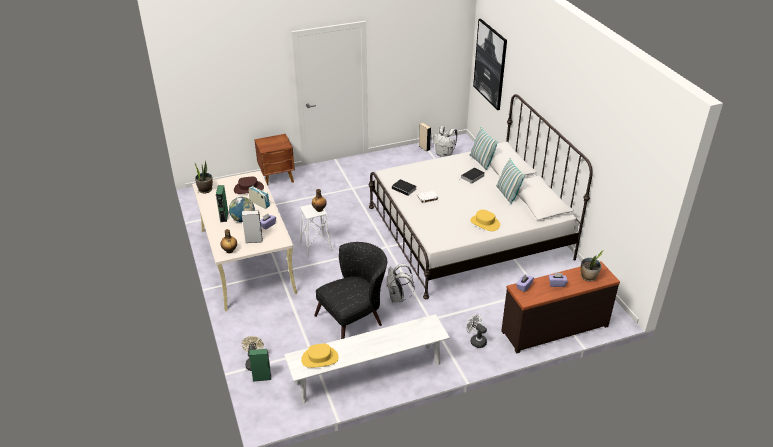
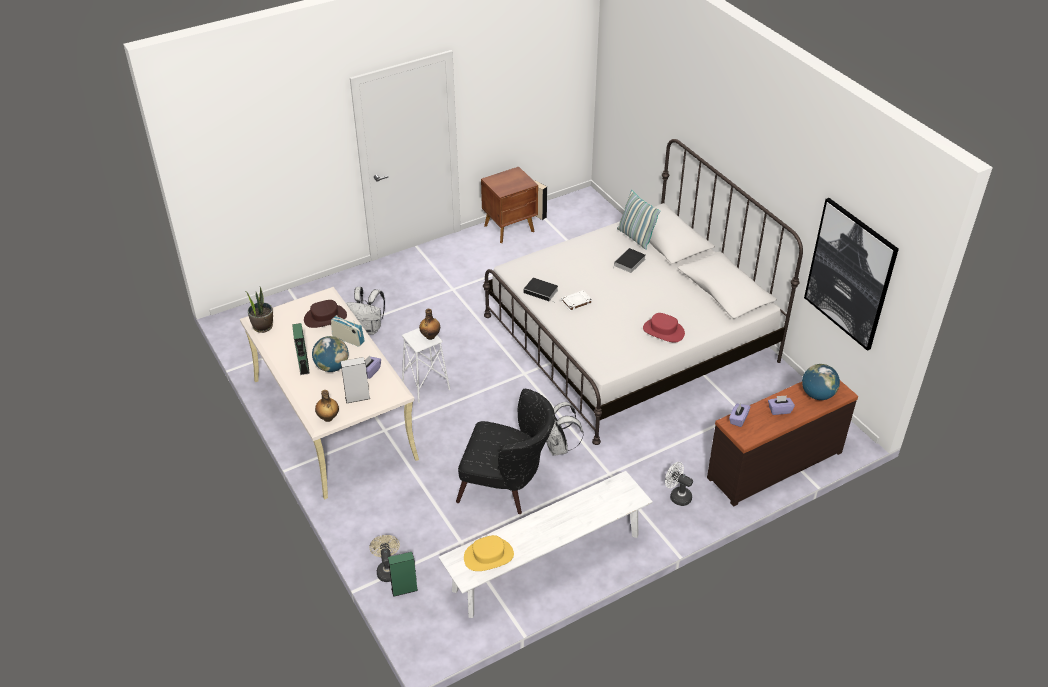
camera: 10 degrees left, 5 degrees up
(277, 179) = (341, 286): brown nightstand -> brown nightstand (510, 229)
(354, 318) = (507, 485): black armchair -> black armchair turned 60 degrees clockwise
(444, 154) = (569, 222): white backpack -> white backpack (368, 328)
(485, 223) = (663, 331): yellow hat -> red hat
(490, 64) = (628, 94): picture -> picture (850, 274)
(507, 194) = (683, 284): pillow -> none
(588, 277) = (817, 395): potted plant -> globe

